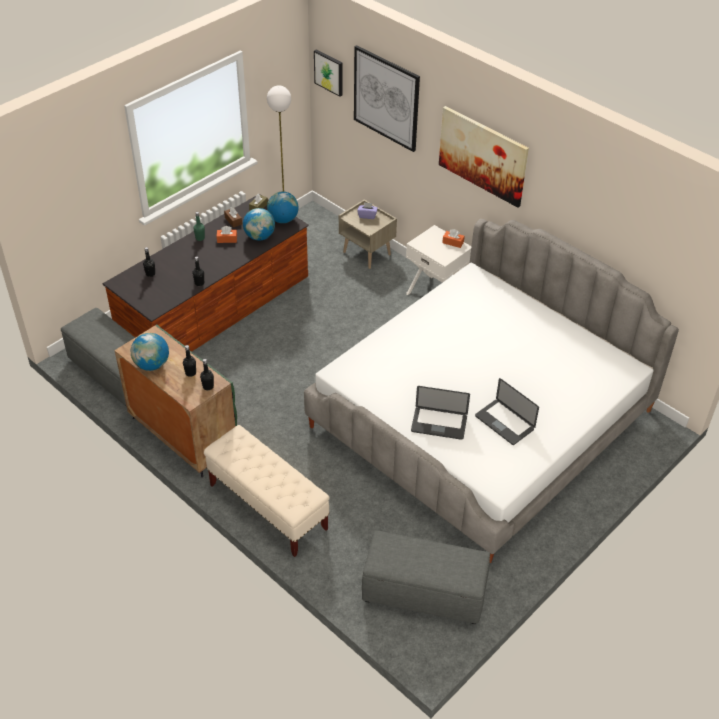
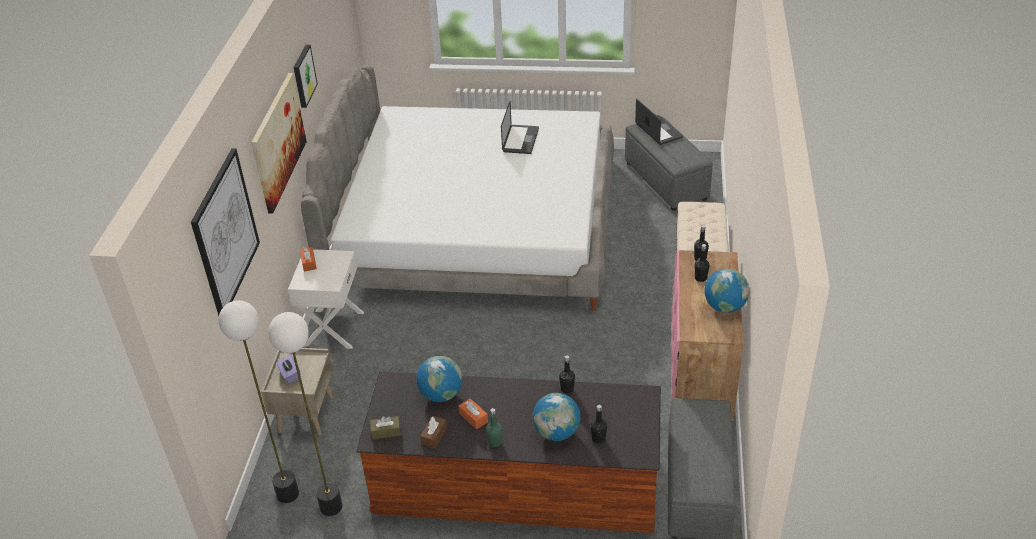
camera: 125 degrees left, 5 degrees down
(183, 434) = (700, 380): green cabinet -> pink cabinet
(283, 220) = (391, 395): globe -> globe (556, 432)
(313, 225) = (288, 494): none -> floor lamp
(329, 72) = (186, 316): picture -> picture (303, 76)
(439, 424) = (560, 165): laptop -> laptop (658, 131)

